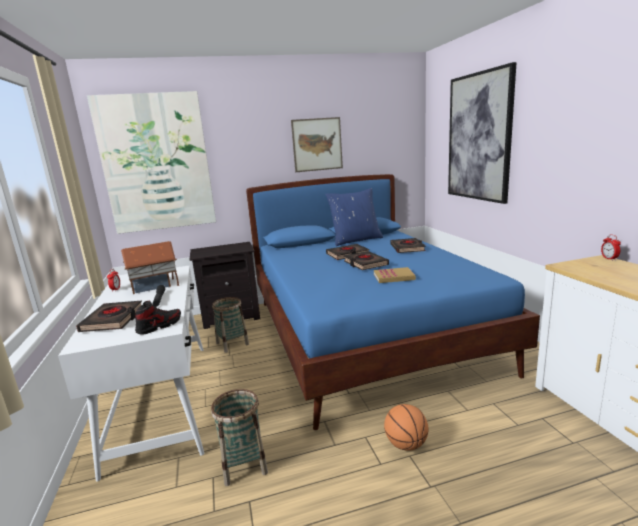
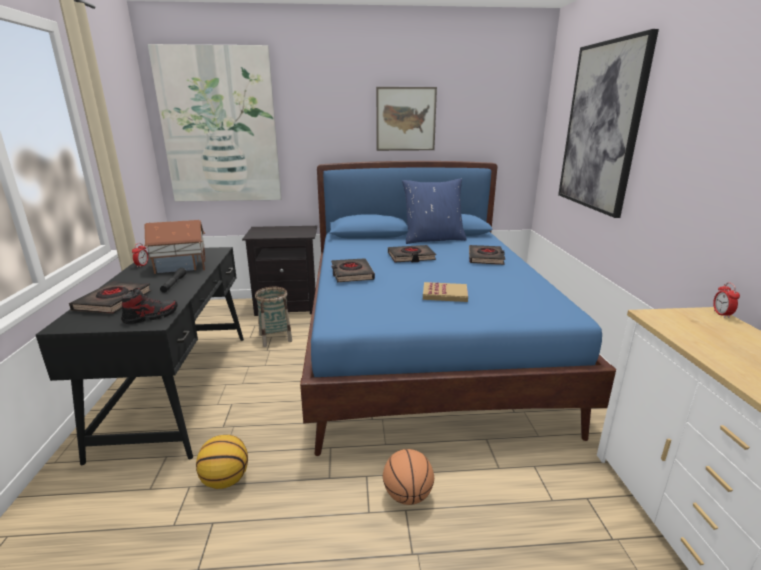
camera: 10 degrees right, 5 degrees up
(162, 399) = (180, 388): white desk -> black desk
(244, 465) = (225, 479): basket -> basketball
(365, 263) = (423, 271): black book -> black book (351, 274)

